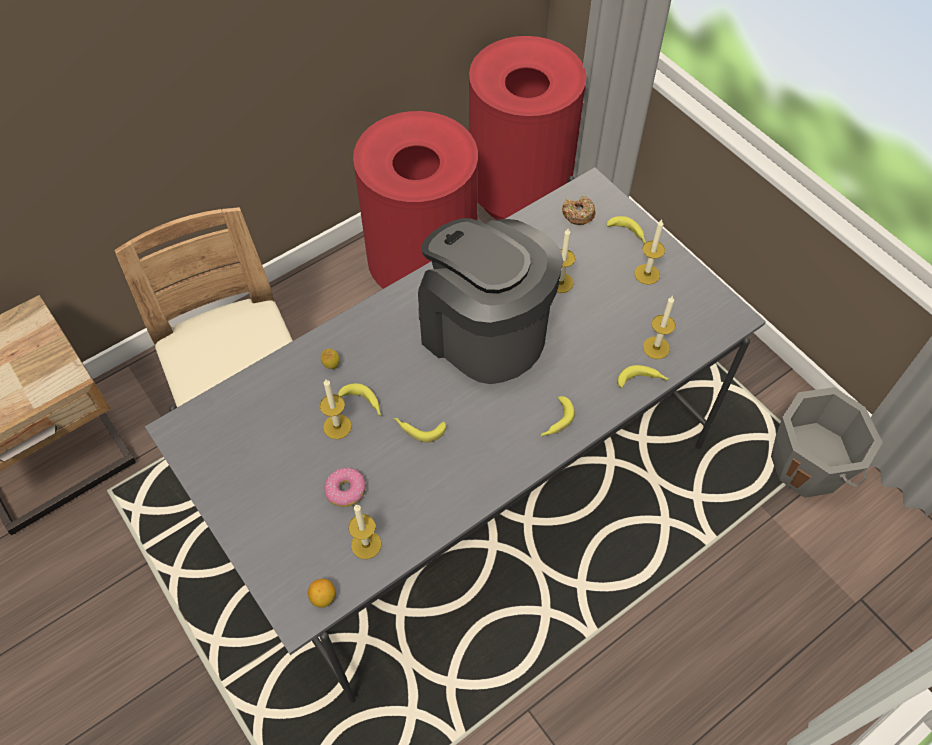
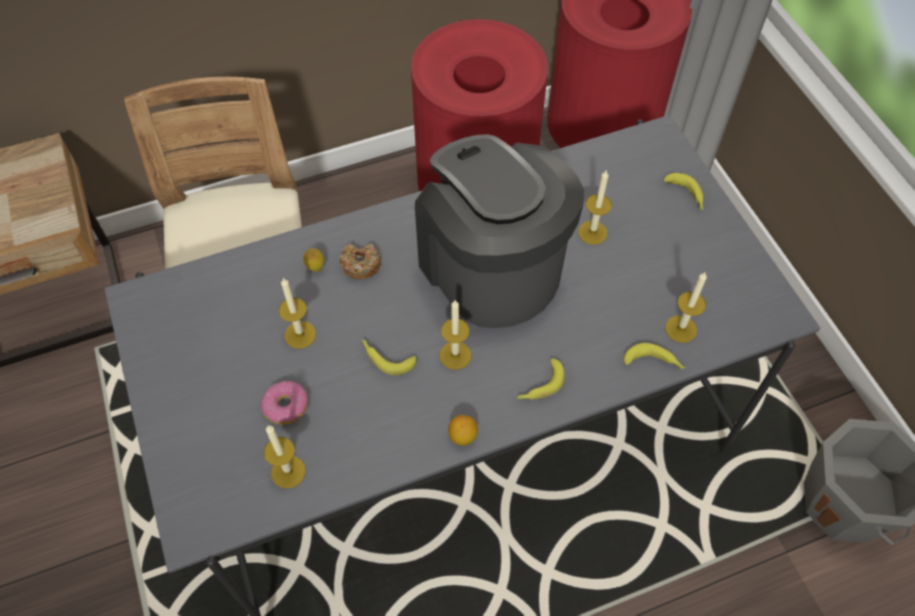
camera: 15 degrees right, 0 degrees up
(323, 597) = (224, 519): lemon -> lemon (463, 436)
(363, 403) = (336, 316): banana -> none
(578, 214) = (635, 162): donut -> donut (360, 265)
(647, 274) = (694, 244): candle -> candle (455, 355)

